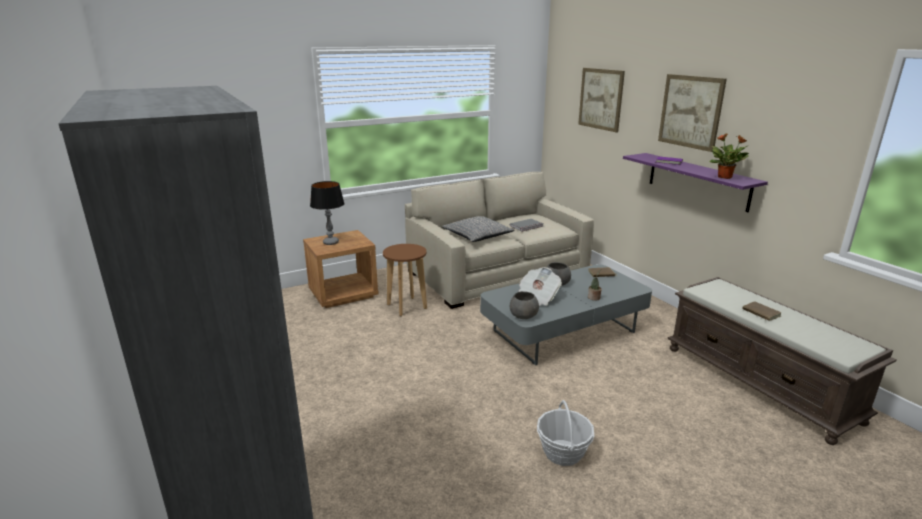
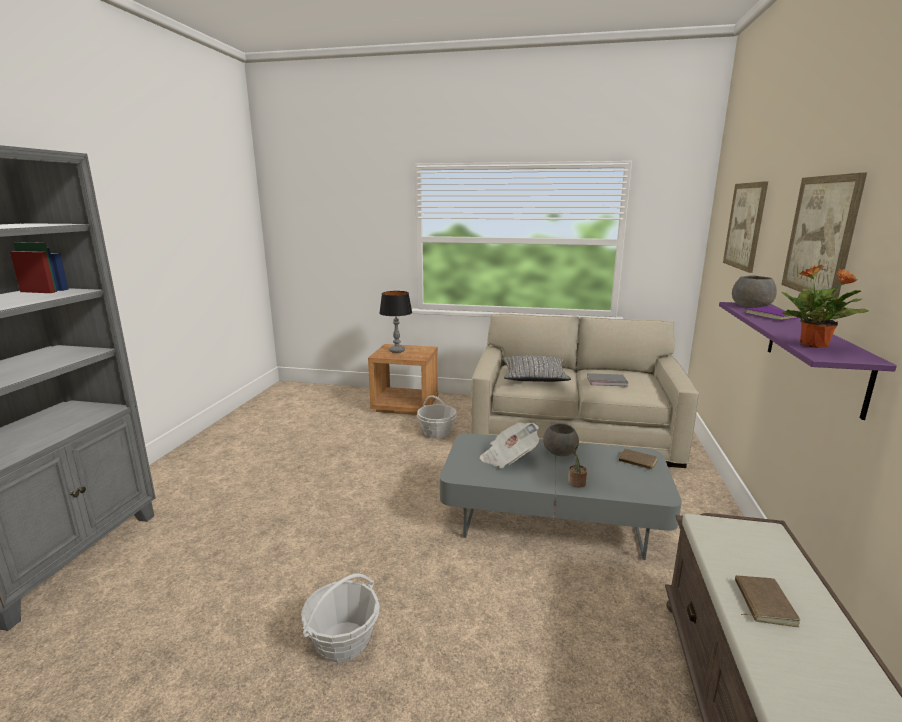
camera: 40 degrees right, 5 degrees down
(406, 306) = (437, 432): brown stool -> basket
(523, 315) = (461, 469): grey bowl -> grey bowl (750, 306)

